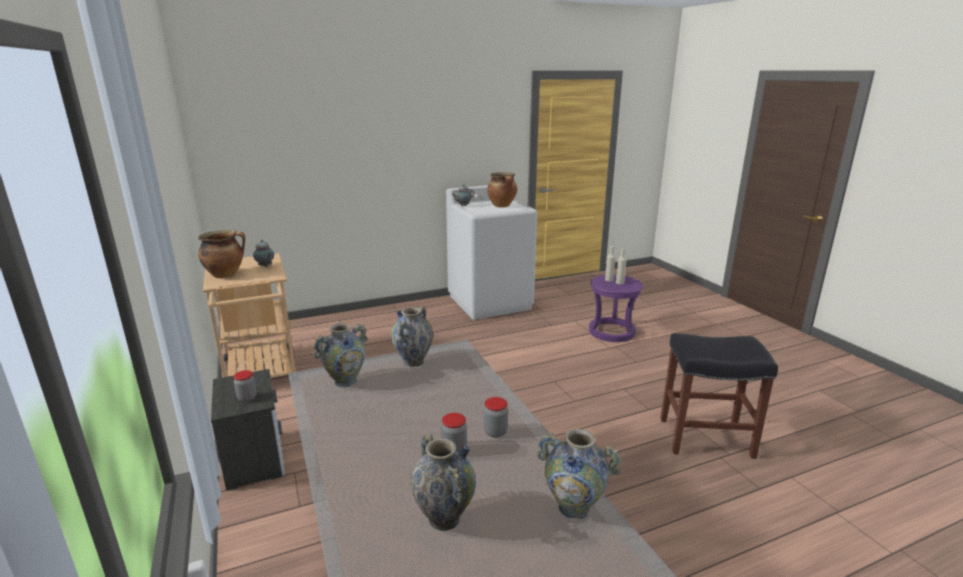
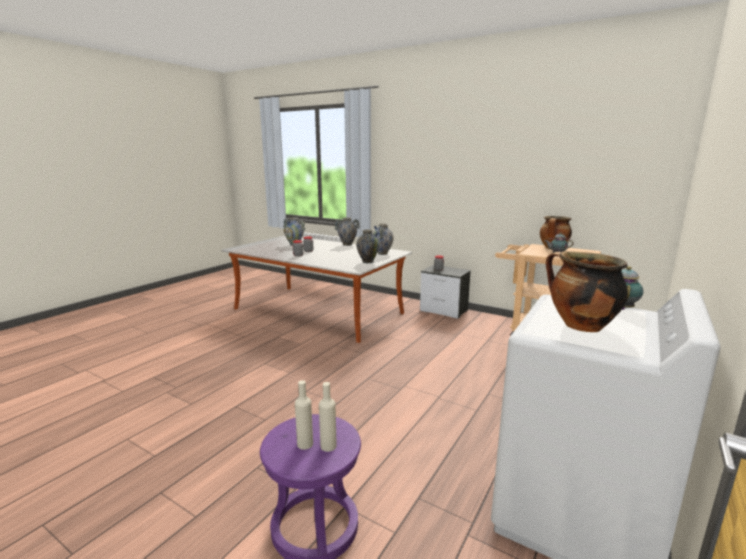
camera: 145 degrees right, 5 degrees down
(574, 508) = (256, 251): vase -> vase (347, 244)
(704, 438) = (185, 397): black stool -> none

